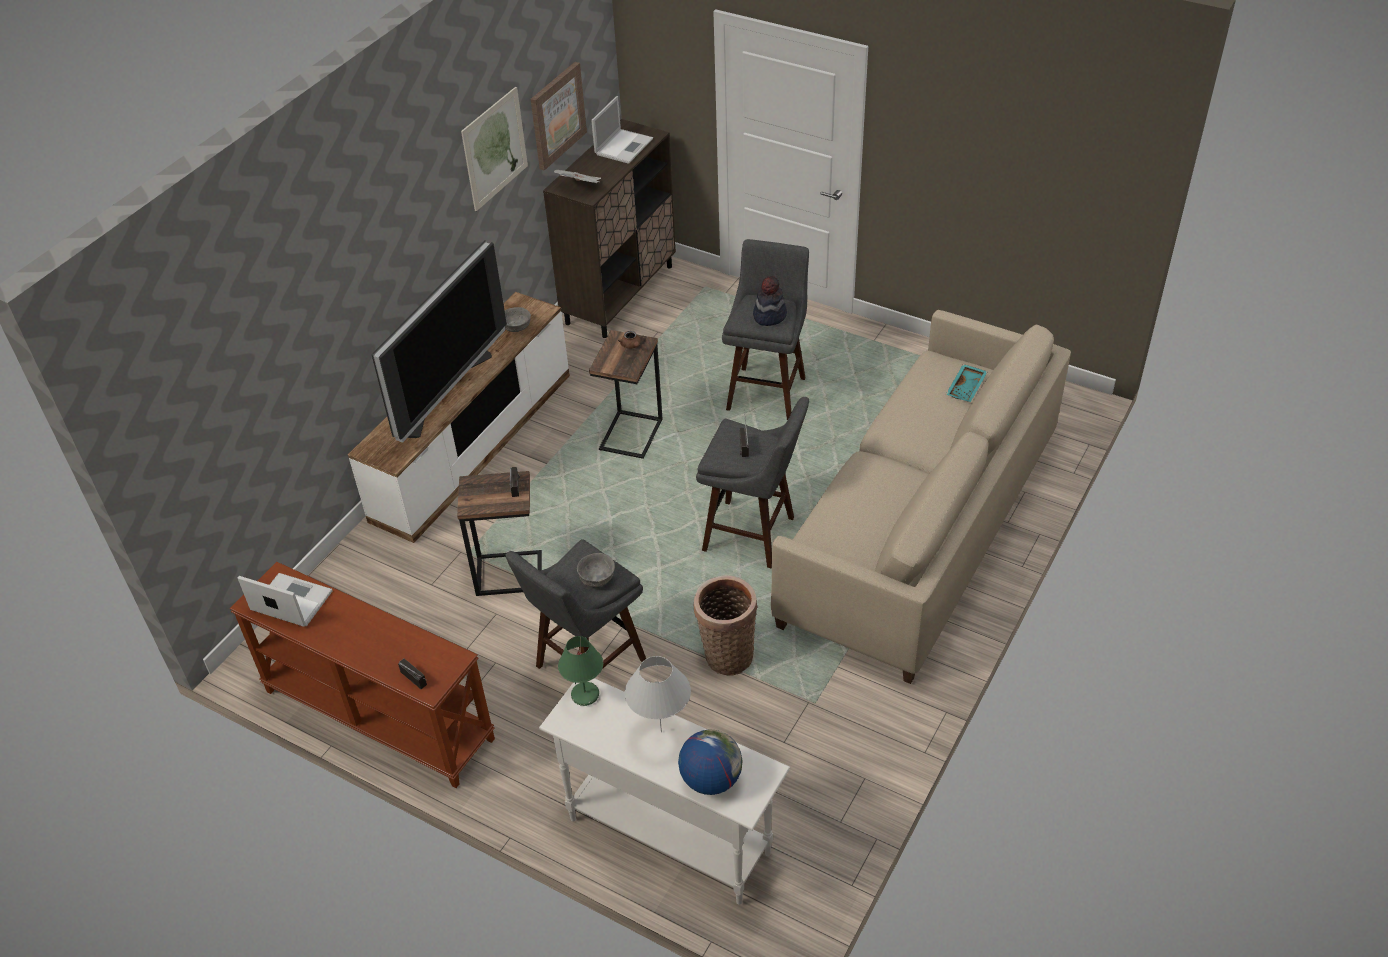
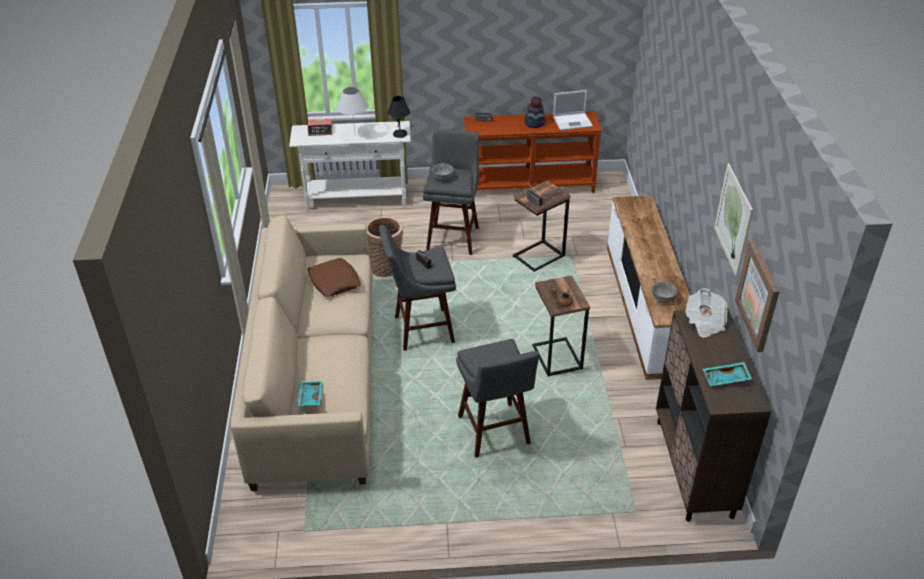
camera: 145 degrees right, 5 degrees down
(446, 392) = (648, 243): television -> none
(585, 695) = (400, 134): green table lamp -> black table lamp
(624, 146) = (726, 379): laptop -> turquoise tray
(711, 779) = (320, 130): globe -> alarm clock
(769, 315) = (487, 357): hat -> hat (535, 122)
(857, 520) = (334, 281): none -> brown pillow

